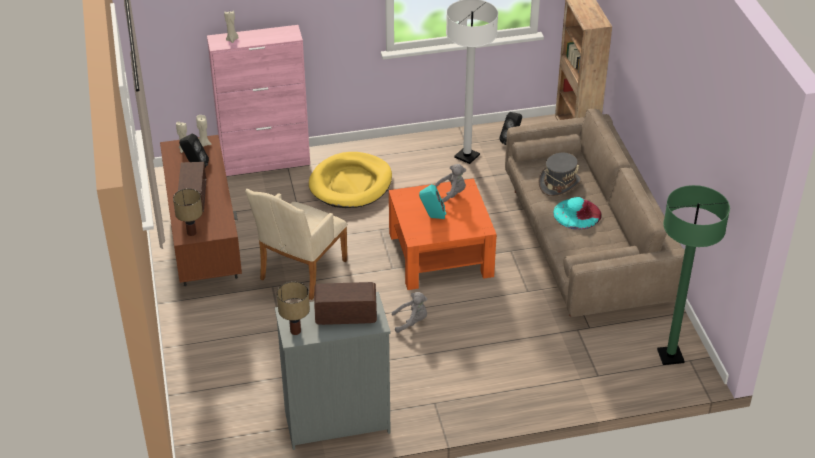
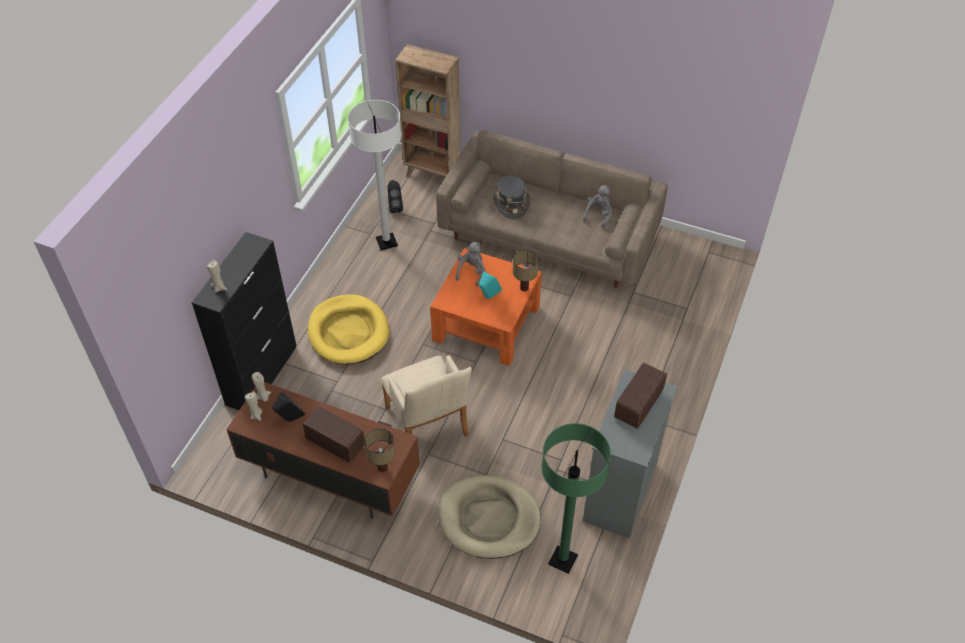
camera: 55 degrees left, 10 degrees up
(238, 352) = (489, 519): none -> beige dog bed
(266, 162) = (262, 374): pink cabinet -> black cabinet
(295, 331) = (633, 448): table lamp -> table lamp (524, 288)
(411, 321) = (547, 383): grey plush toy -> grey plush toy (598, 214)
(577, 213) = (553, 215): turquoise hat -> none
(670, 356) = (697, 259): green floor lamp -> green floor lamp (563, 560)

